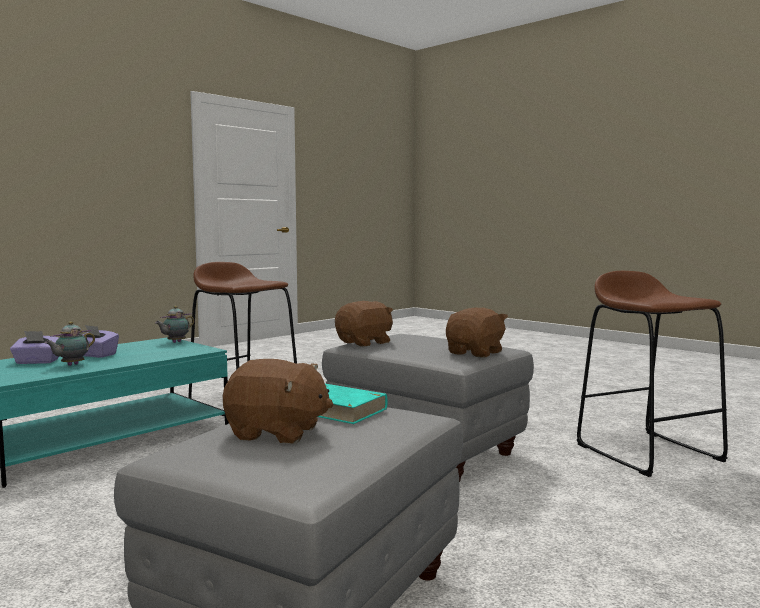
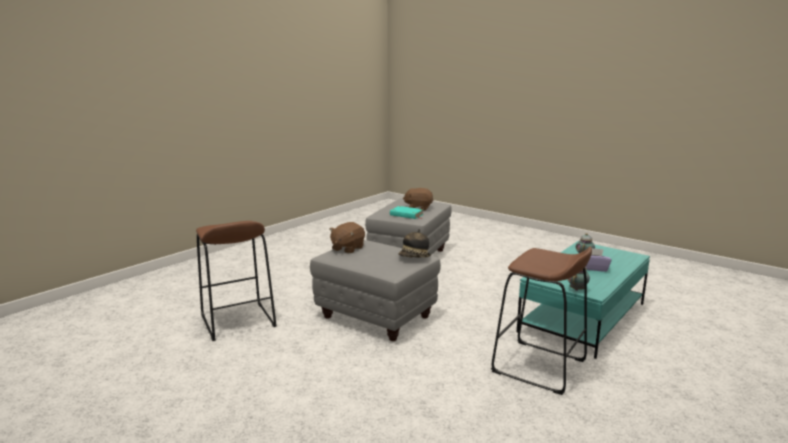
camera: 175 degrees right, 10 degrees up
(37, 362) = (612, 260): purple tissue box -> none
(365, 343) = (414, 258): brown plush toy -> hat

